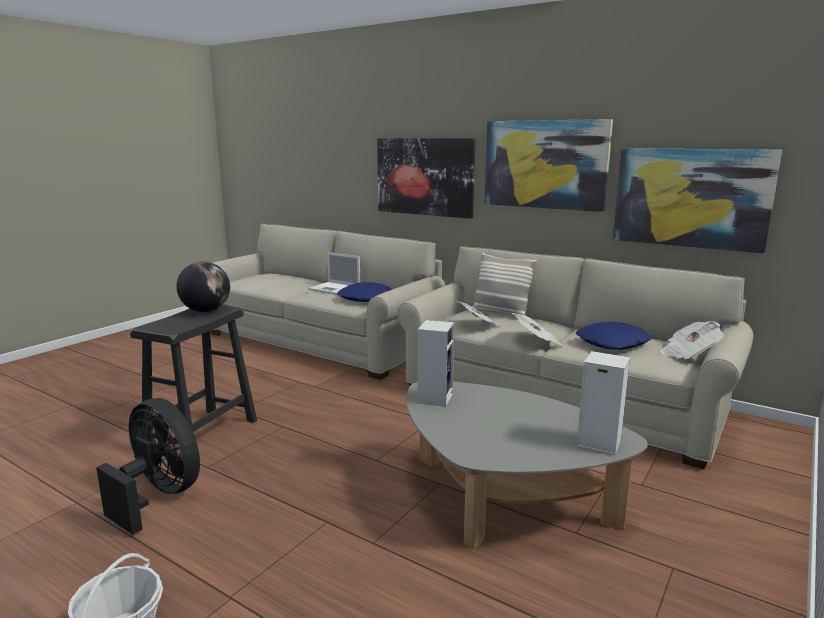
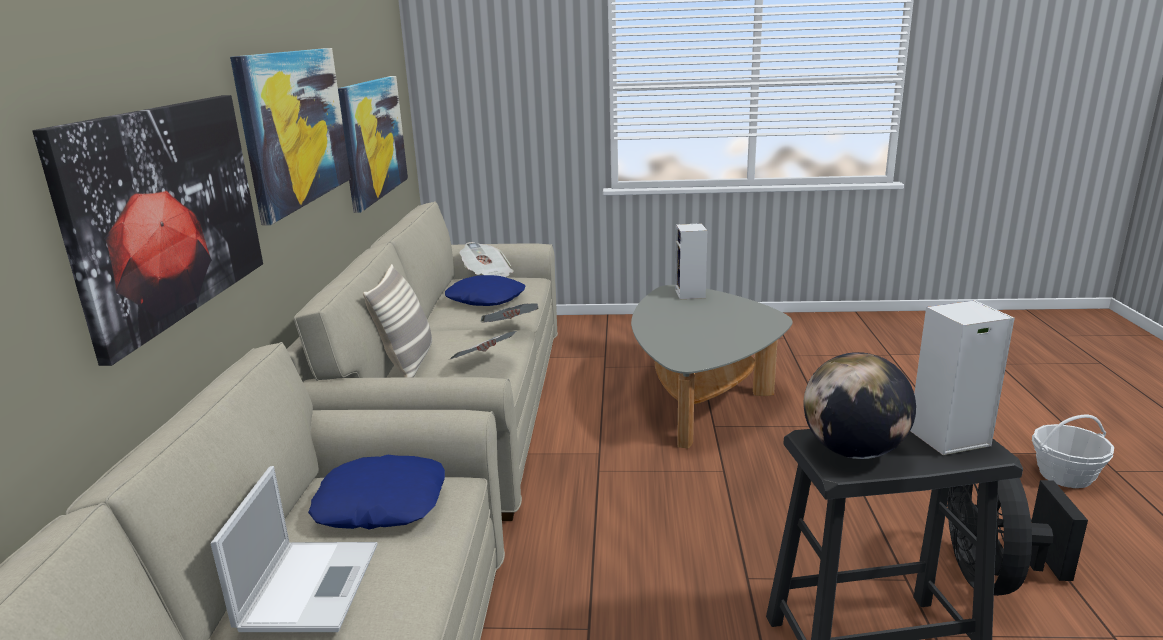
camera: 120 degrees left, 5 degrees up
(434, 397) = (703, 353): speaker -> speaker (948, 439)

